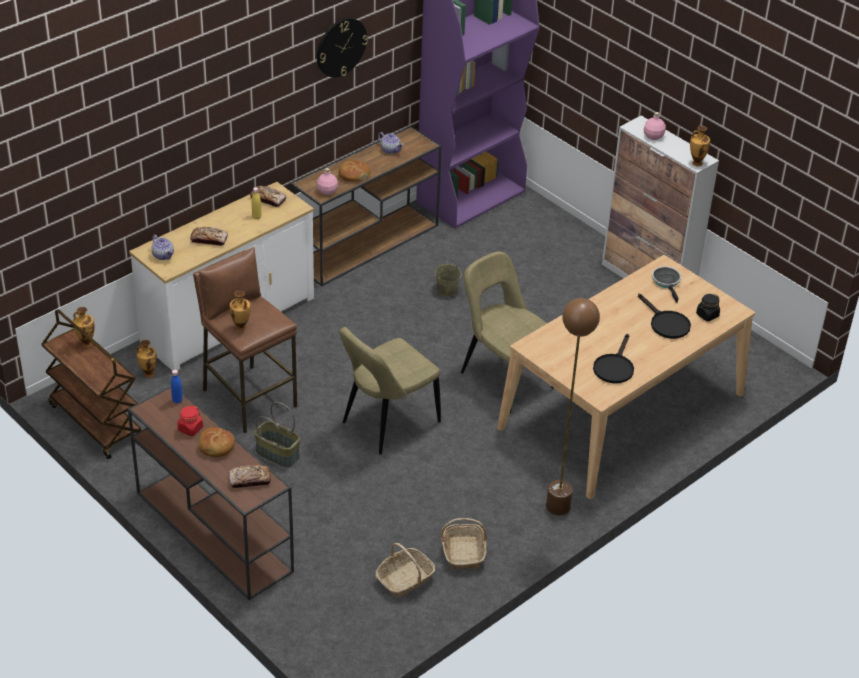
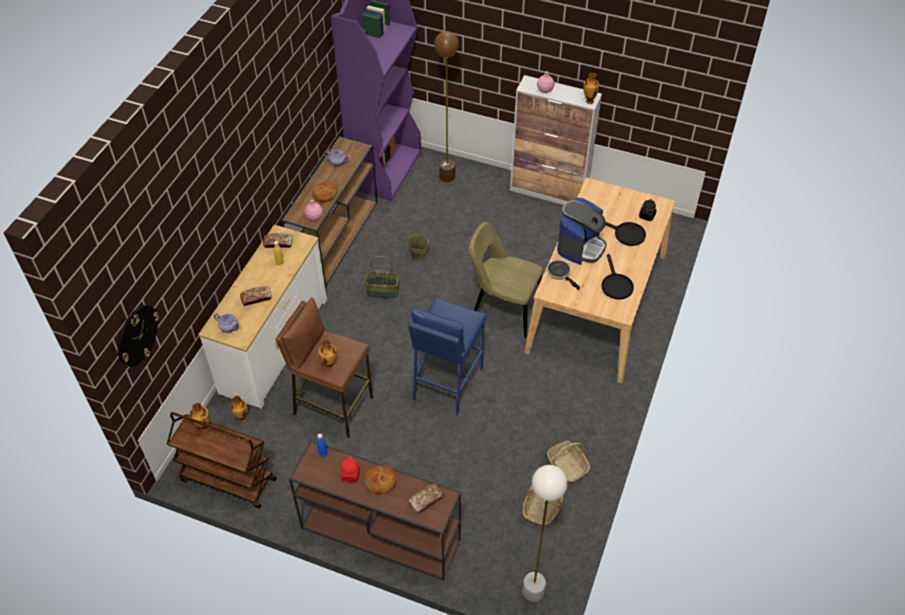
camera: 25 degrees left, 10 degrees up
(278, 453) = (385, 444): basket -> basket (383, 291)
(336, 651) = (533, 591): none -> white floor lamp
(341, 47) = (292, 99): wall clock -> wall clock (137, 335)
(387, 424) = (447, 383): beige chair -> blue stool
(558, 506) = (605, 398): brown floor lamp -> brown floor lamp (447, 177)
(602, 317) = (580, 246): none -> coffee machine
(667, 282) = (603, 200): frying pan -> frying pan (560, 273)

